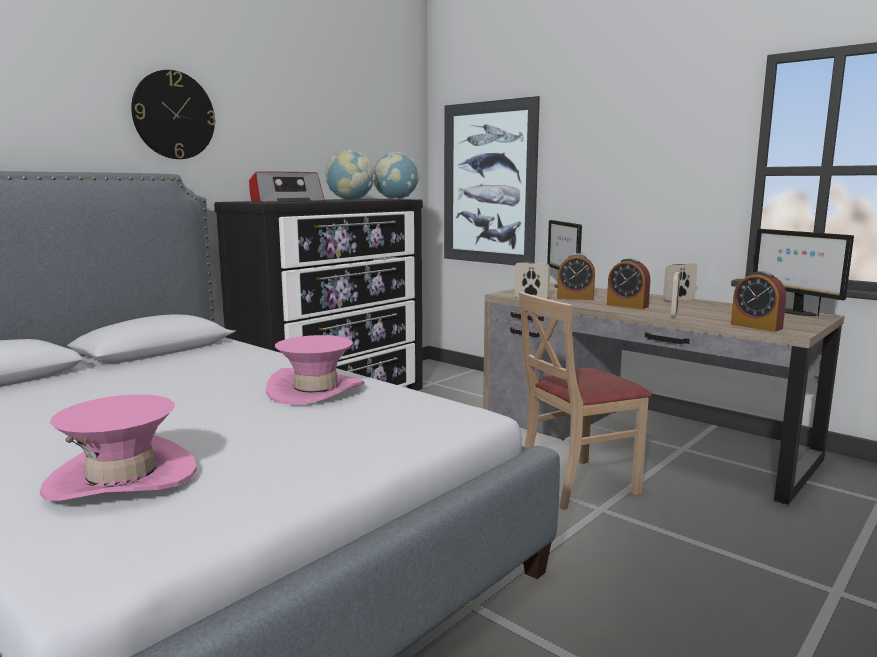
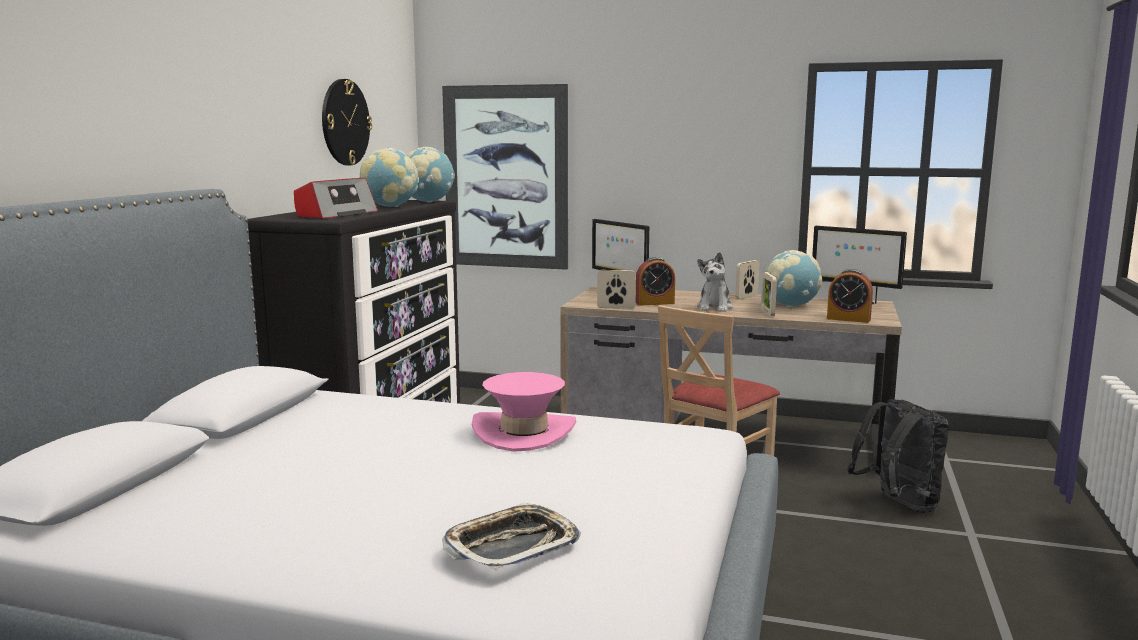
camera: 25 degrees left, 0 degrees up
(121, 478) = (512, 545): pink hat -> tray
(174, 115) = (201, 112): wall clock -> wall clock (345, 122)
(627, 305) = (715, 307): alarm clock -> plush toy
(713, 310) = (791, 305): none -> globe
(771, 539) = (898, 504): none -> black backpack

